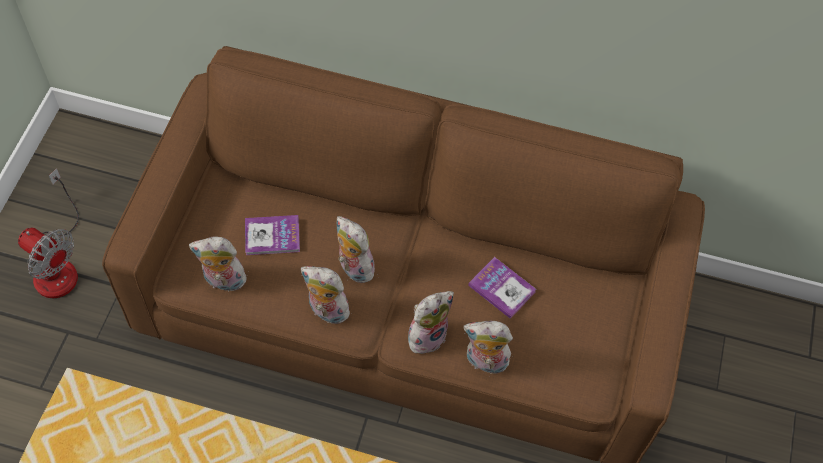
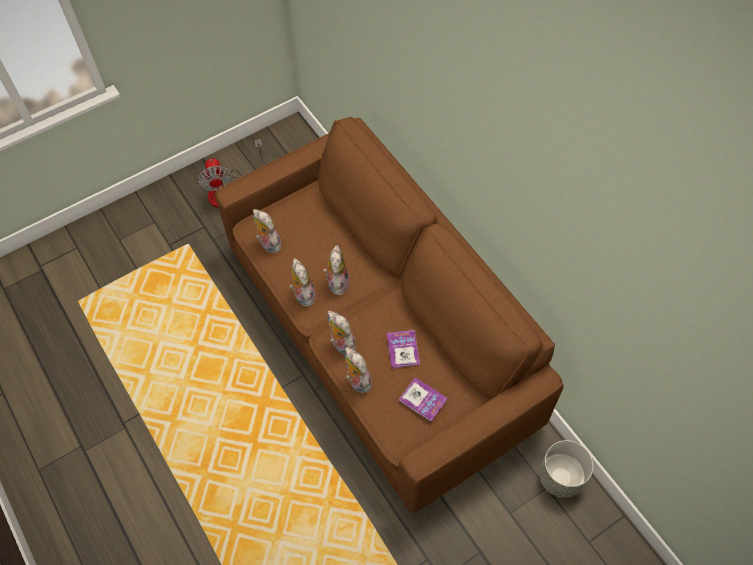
camera: 45 degrees right, 0 degrees up
(272, 236) = (311, 237): book -> book (423, 400)
(427, 335) = (341, 344): plush toy -> plush toy turned 135 degrees counterclockwise
(727, 313) = (561, 477): none -> grey planter

